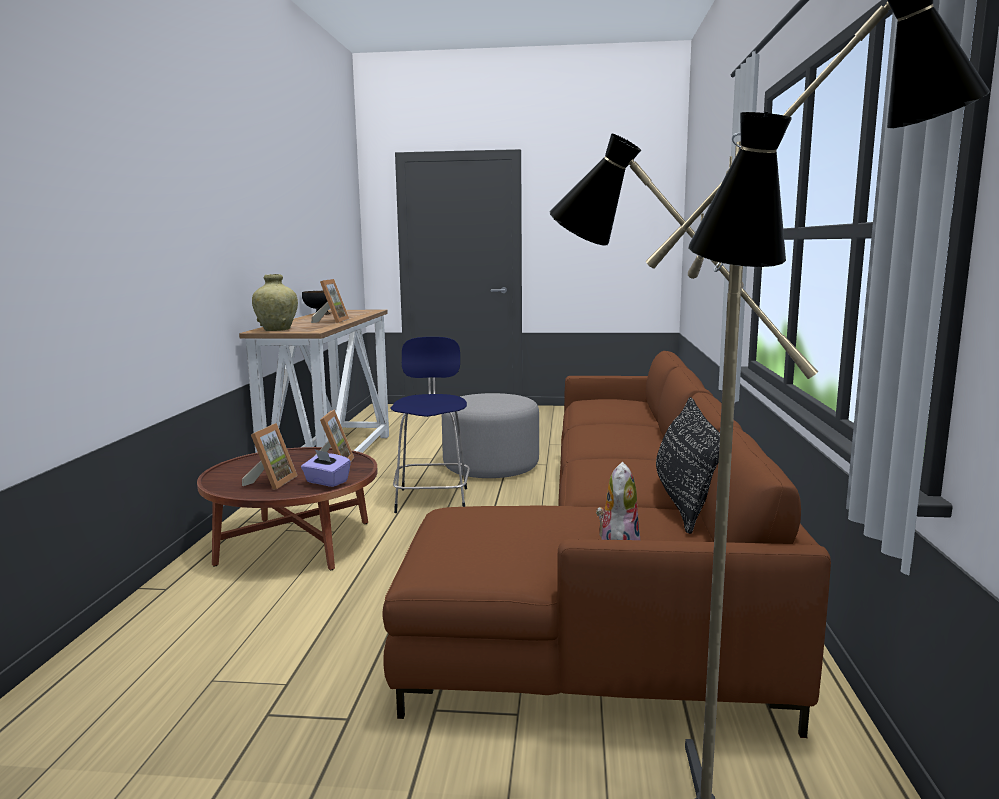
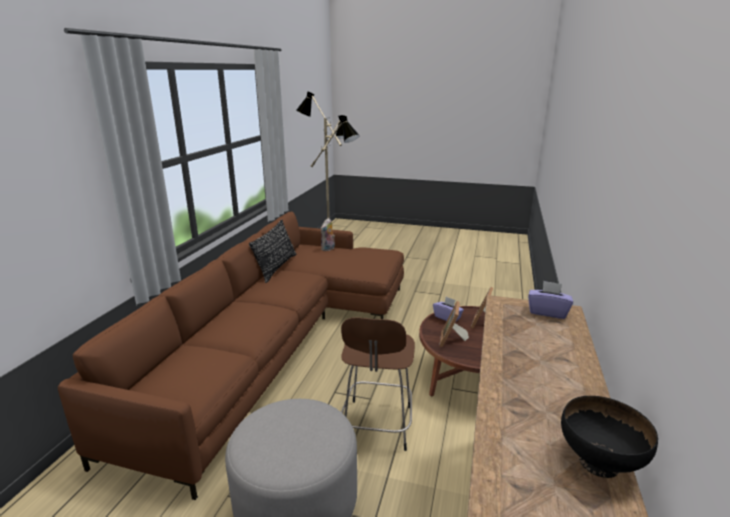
camera: 170 degrees left, 10 degrees up
(277, 330) = (547, 312): beige vase -> purple tissue box
(332, 321) = (512, 356): picture frame -> none
(432, 499) = (377, 426): blue stool -> brown stool

